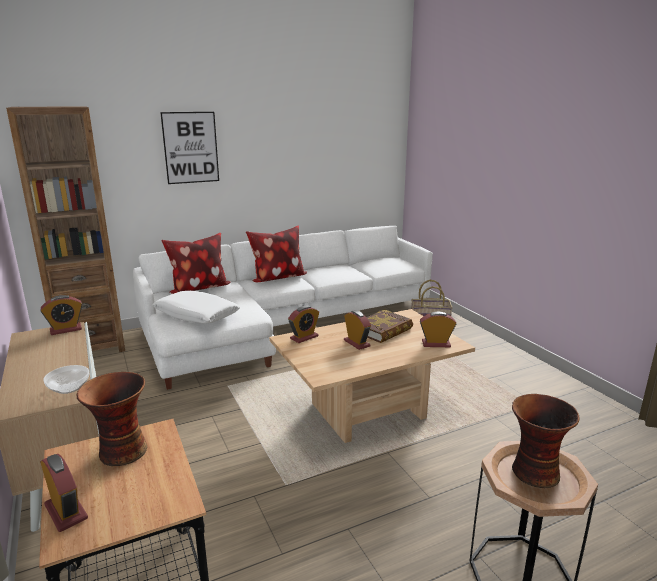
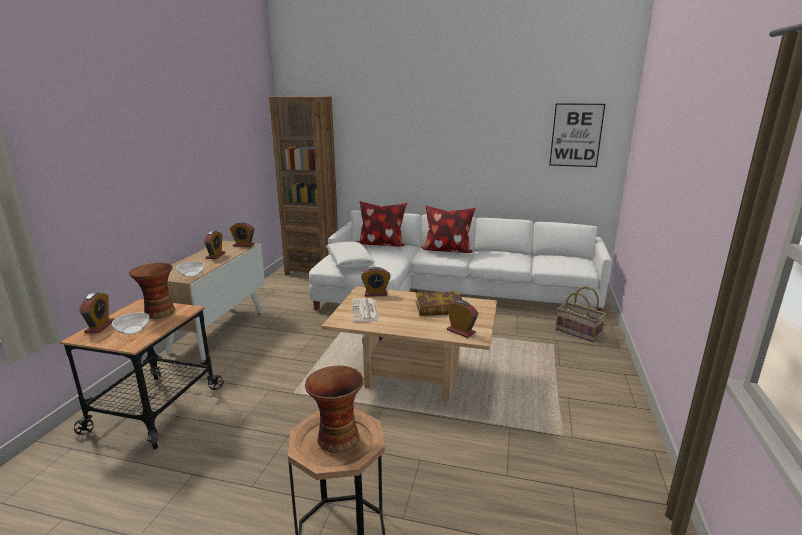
camera: 40 degrees right, 0 degrees up
(135, 490) = (133, 330): none -> bowl
(190, 147) = (403, 131): picture -> picture (576, 135)
(327, 357) = (365, 311): none -> newspaper
(356, 343) = (402, 309): alarm clock -> alarm clock (215, 255)

